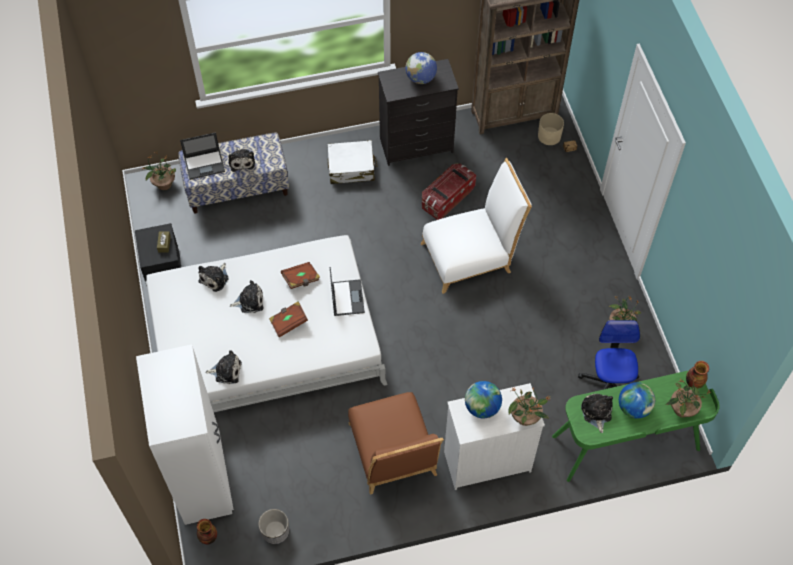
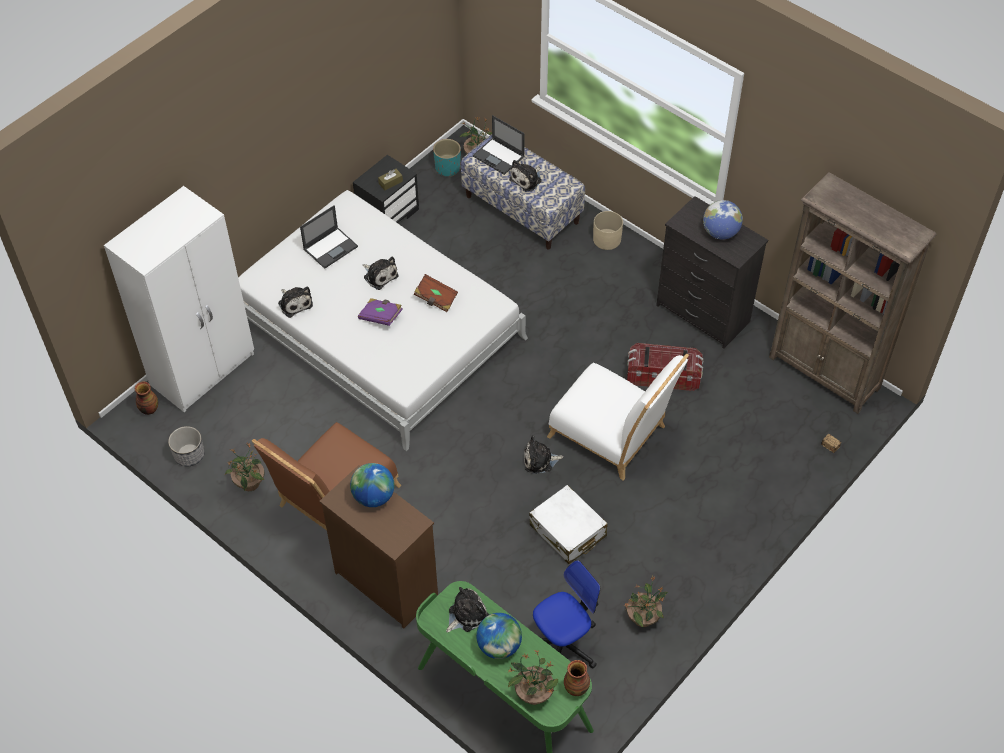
camera: 55 degrees right, 5 degrees down
(157, 208) = (448, 168): none -> turquoise planter
(215, 278) = (383, 237): plush toy -> plush toy (540, 460)
(288, 322) = (381, 317): brown book -> purple book
(347, 297) = (446, 344): laptop -> laptop (331, 247)
(351, 168) = (626, 279): white suitcase -> white suitcase (568, 531)
(486, 461) = (386, 582): white dresser -> brown dresser
(525, 417) = (390, 539): potted plant -> potted plant (249, 483)
(549, 136) = (827, 418): beige planter -> beige planter (606, 239)

